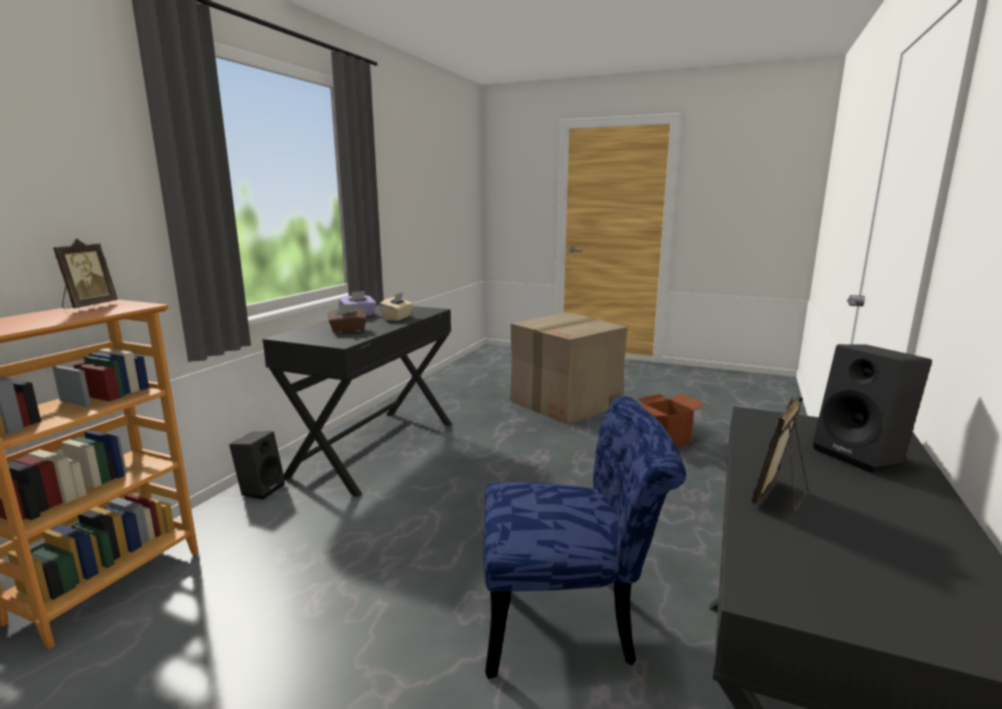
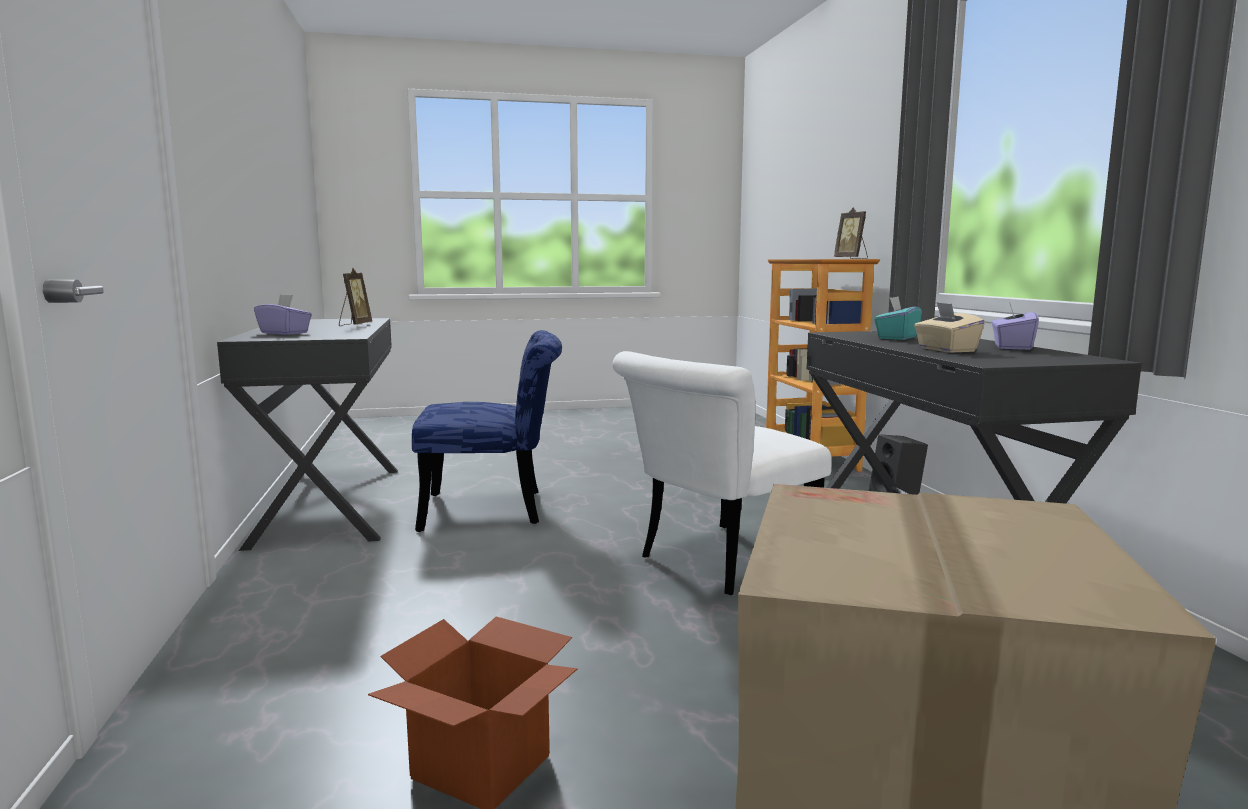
camera: 145 degrees right, 5 degrees down
(348, 331) = (896, 338): brown tissue box -> turquoise tissue box
(475, 484) = (717, 562): none -> white chair
(570, 620) = (495, 510): blue chair -> blue chair turned 150 degrees counterclockwise
(863, 455) = (285, 333): black speaker -> purple tissue box

